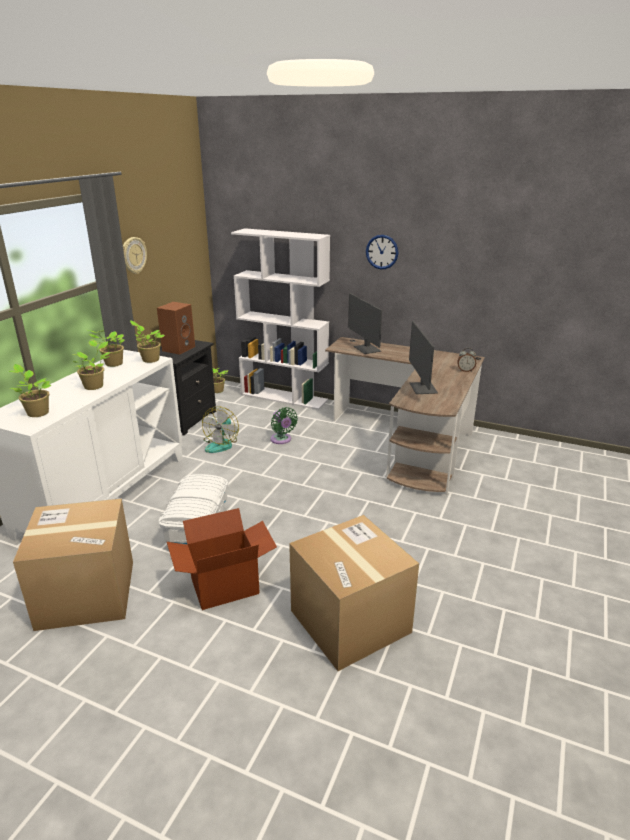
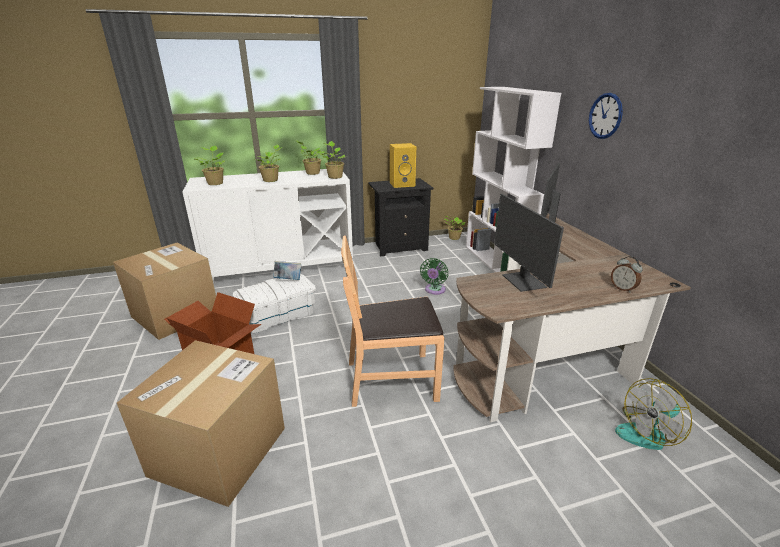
camera: 50 degrees right, 0 degrees up
(133, 255) = (380, 95): wall clock -> none
(178, 348) = (402, 184): brown speaker -> yellow speaker
(197, 484) = (288, 280): none -> book
(221, 444) = (390, 272): fan -> fan (647, 433)
(364, 510) = (392, 379): none -> brown chair
(422, 388) = (523, 281): monitor -> monitor turned 60 degrees counterclockwise

